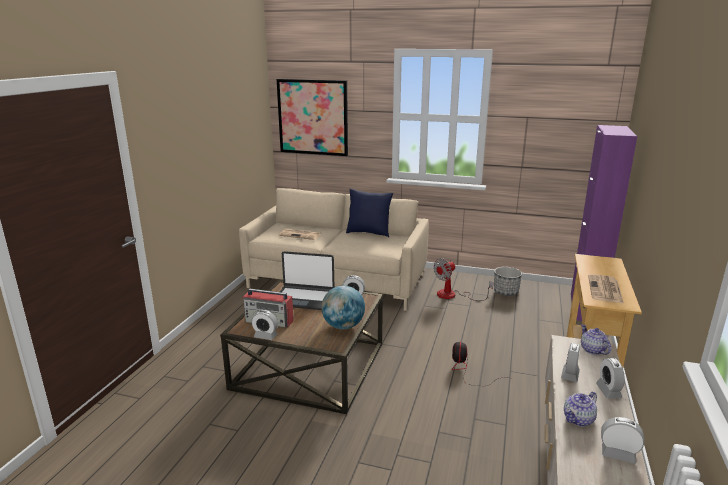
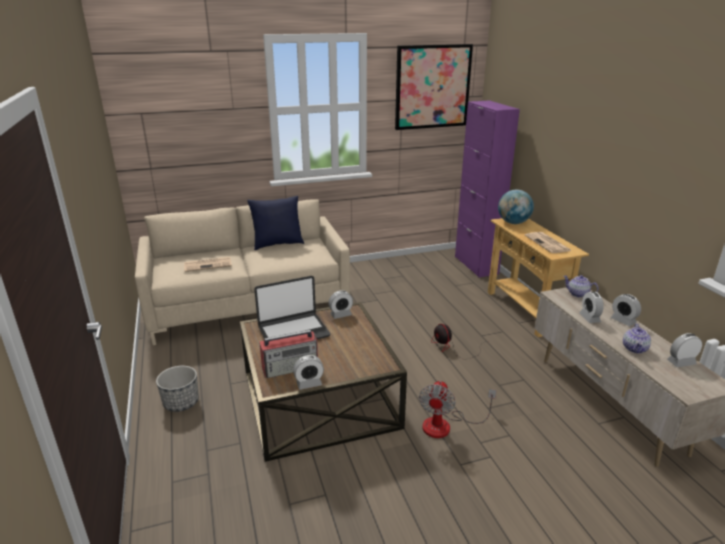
camera: 35 degrees left, 5 degrees up
(313, 117) = (169, 122): picture -> picture (432, 87)
(343, 326) = (368, 345): globe -> globe (513, 223)
(453, 295) = (370, 285): fan -> fan (446, 425)
(505, 292) = (408, 269): planter -> planter (181, 403)

